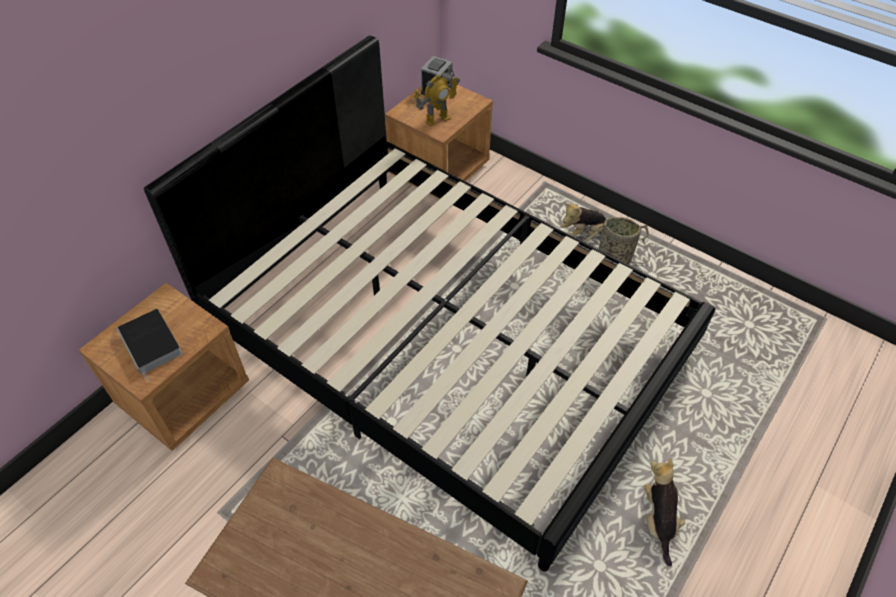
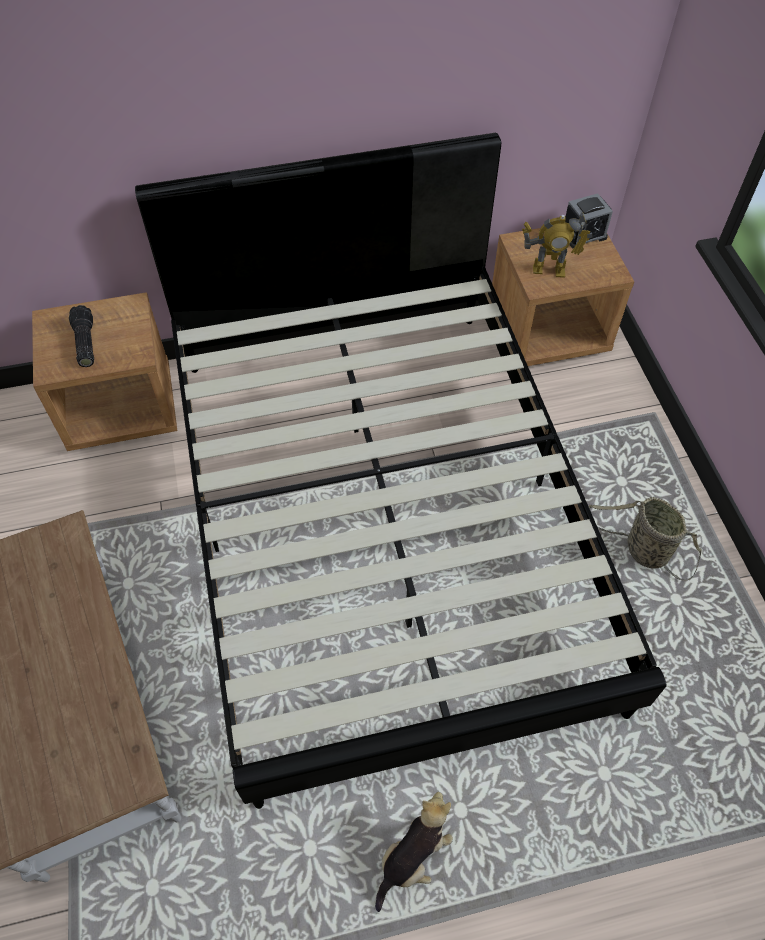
camera: 40 degrees right, 5 degrees up
(152, 345) = (84, 343): book -> flashlight
(583, 233) = (642, 499): plush toy -> none

